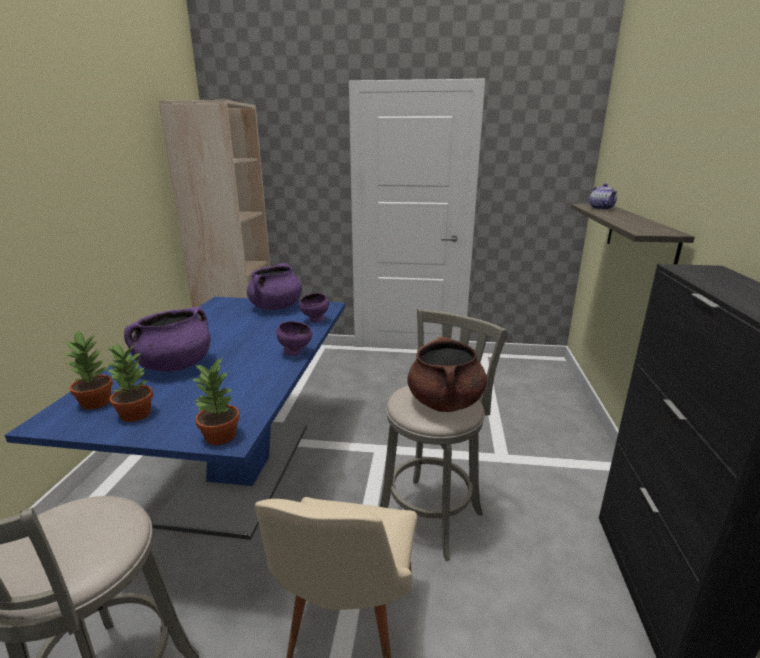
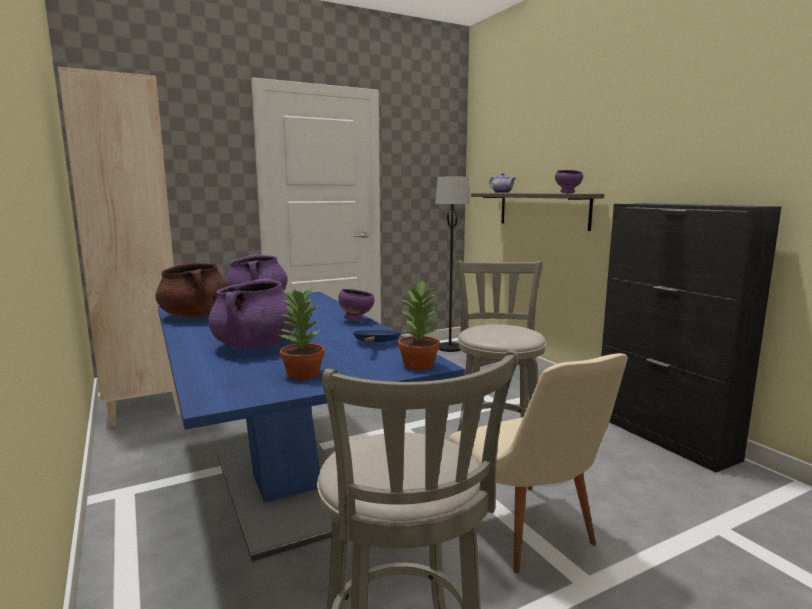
camera: 35 degrees left, 10 degrees down
(97, 402) = (235, 379): potted plant -> none
(249, 391) = (376, 343): none -> blue frying pan
(315, 321) = (323, 303): purple bowl -> purple bowl (568, 193)
(445, 402) = (511, 330): brown cooking pot -> brown cooking pot (195, 316)
(534, 368) = (450, 348): none -> black floor lamp

